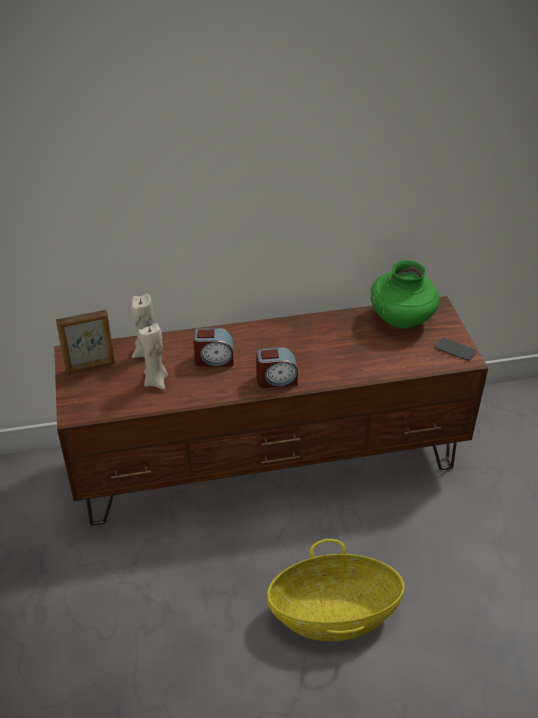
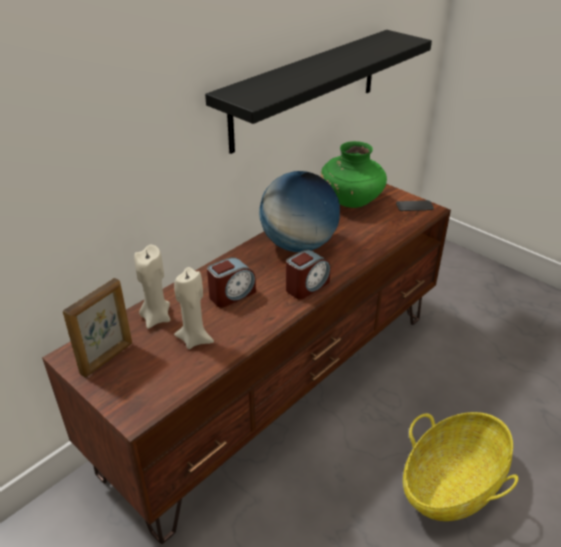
camera: 35 degrees left, 5 degrees down
(308, 341) = (298, 245): none -> globe
(366, 199) = (306, 89): none -> black shelf

